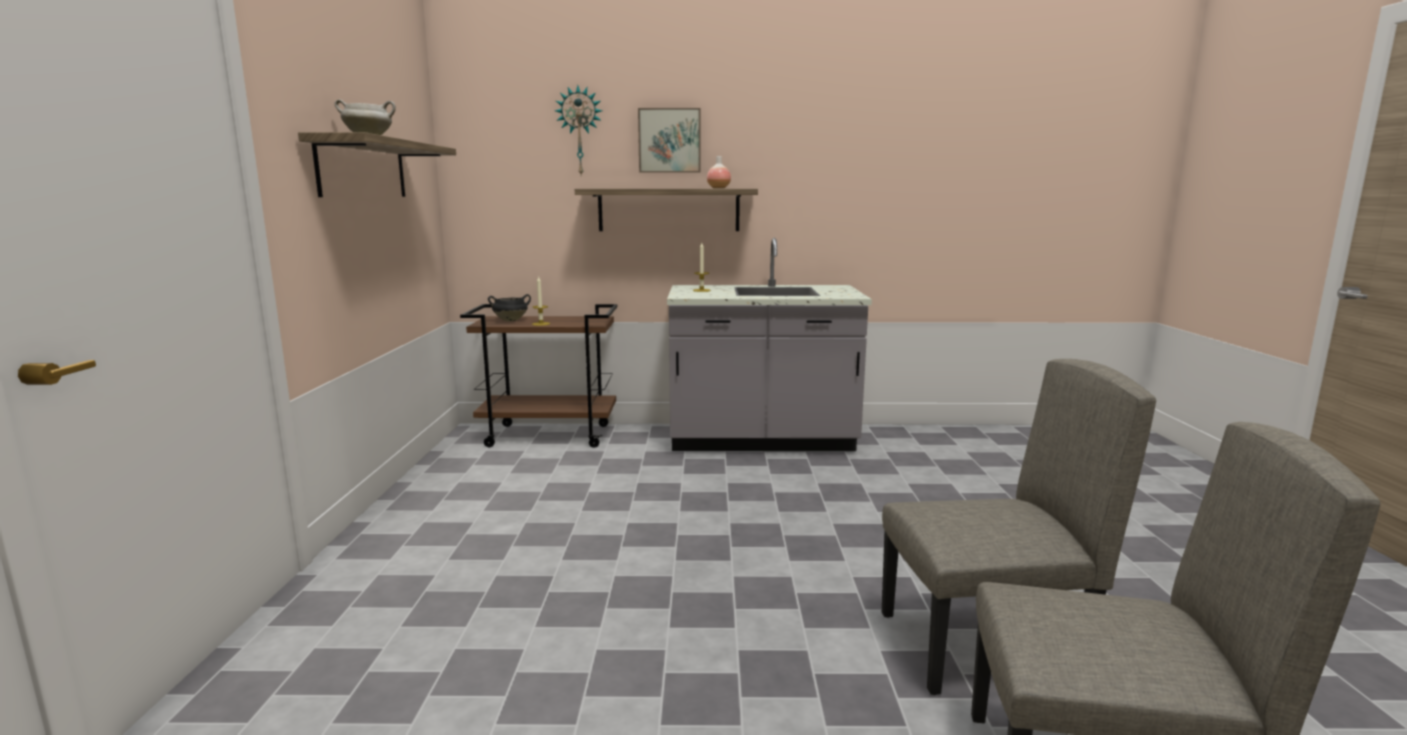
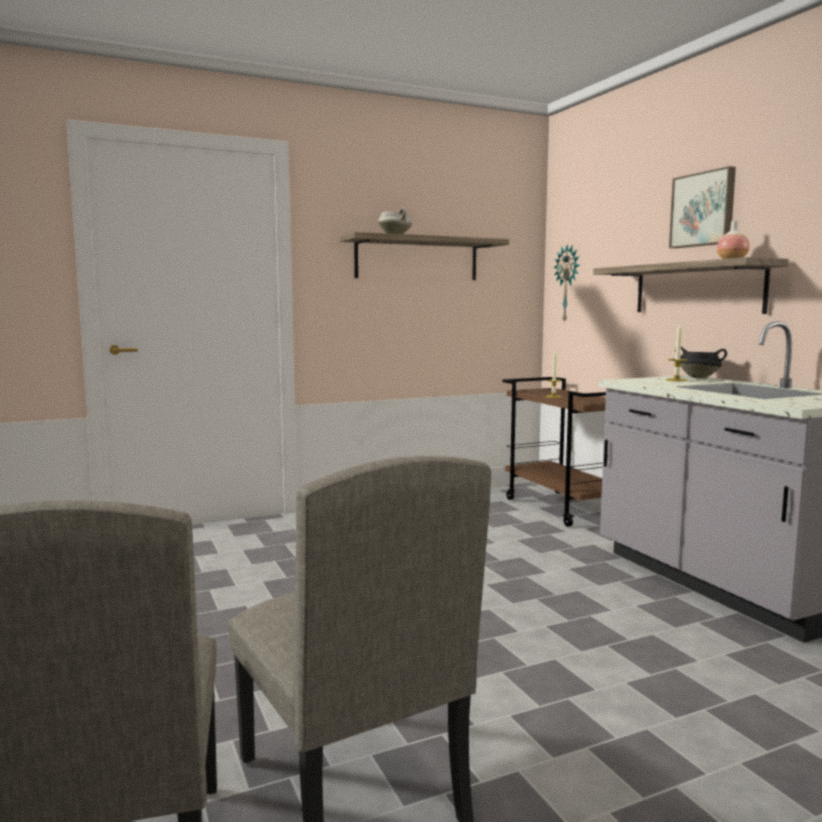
camera: 65 degrees right, 5 degrees down
(511, 320) = (549, 392): black cooking pot -> black cooking pot (699, 378)
(580, 131) = (631, 211): wall clock -> wall clock (568, 283)

